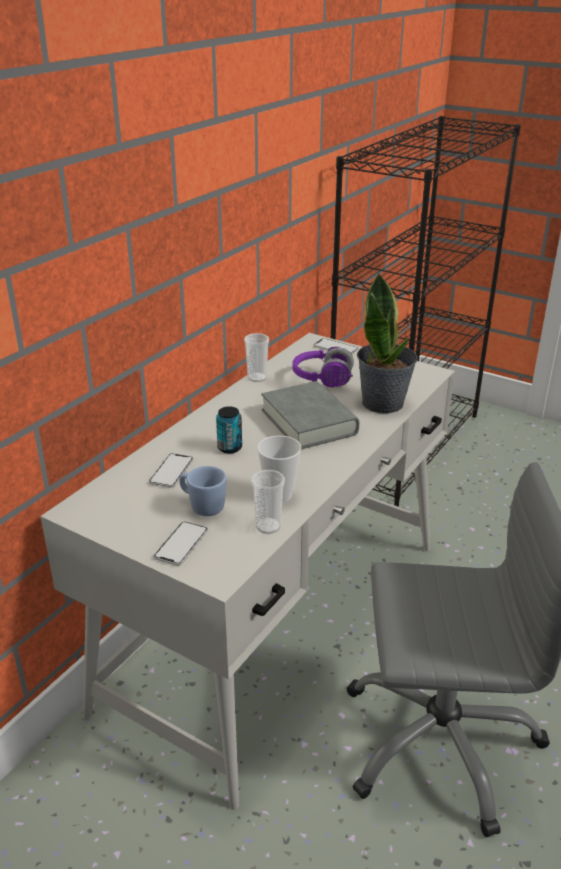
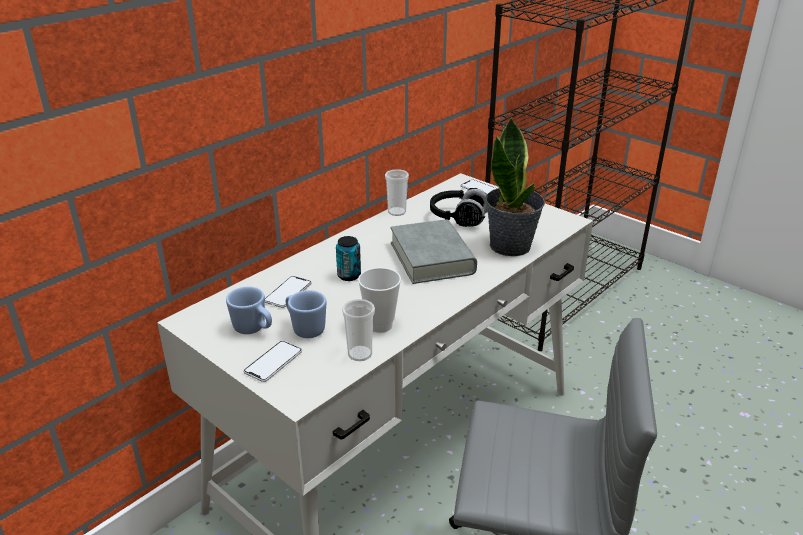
camera: 10 degrees right, 0 degrees up
(148, 513) = (253, 329): none -> blue mug
(322, 379) = (459, 218): purple headphones -> black headphones

